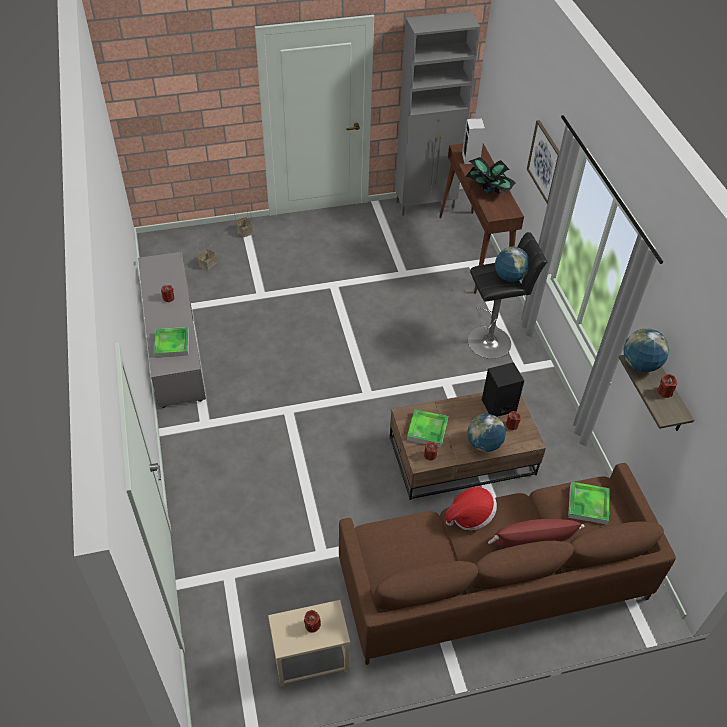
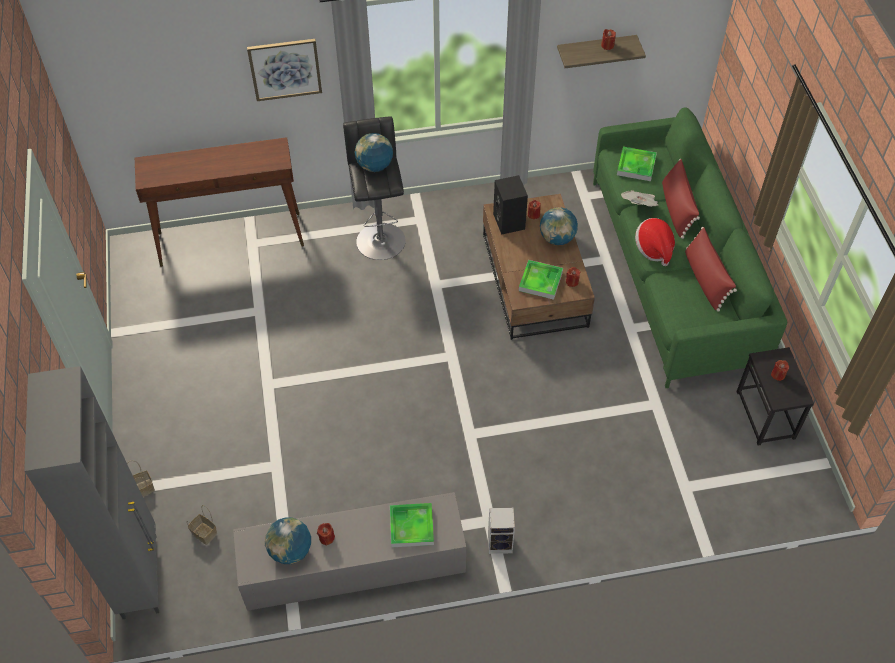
camera: 85 degrees left, 5 degrees up
(310, 659) = (766, 415): beige side table -> black side table
(426, 205) = (133, 278): grey cabinet -> grey cabinet (140, 575)
(434, 562) = (705, 279): none -> red pillow
(471, 159) = (170, 171): speaker -> speaker (501, 543)
(488, 190) = (234, 162): potted plant -> none
(492, 581) = (673, 272): brown sofa -> green sofa
(530, 506) = (639, 205): none -> newspaper
(640, 364) = (576, 54): globe -> globe (290, 550)

